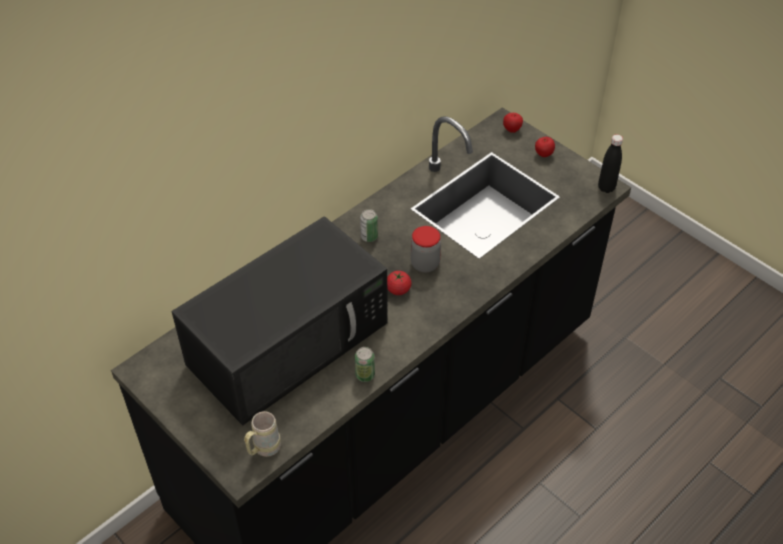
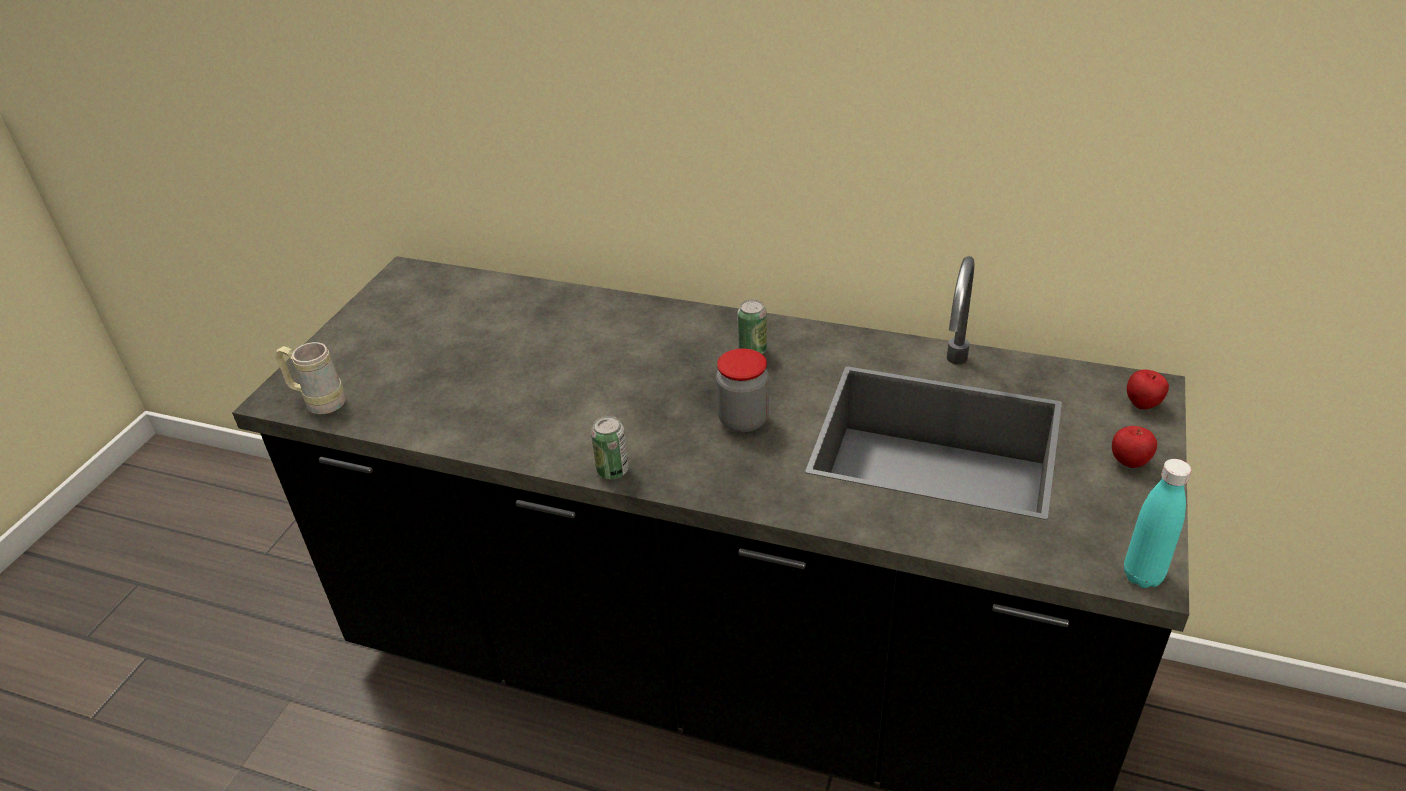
camera: 65 degrees right, 10 degrees down
(290, 341) = (511, 356): black microwave -> none
(365, 375) = (487, 441): can -> can (612, 471)
(398, 289) = (671, 413): tomato -> none
(606, 188) = (1142, 576): black bottle -> turquoise bottle

